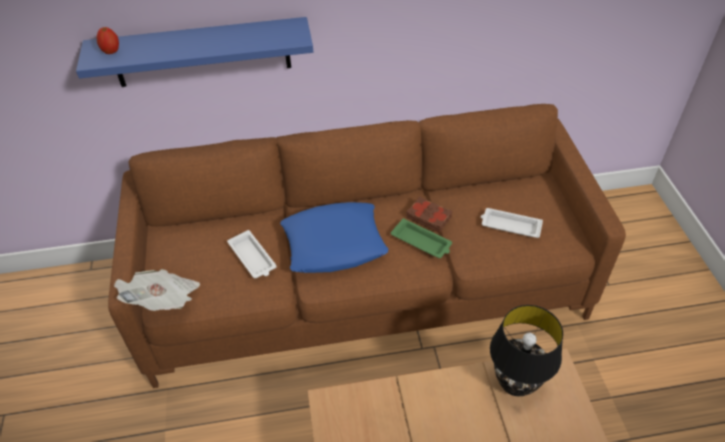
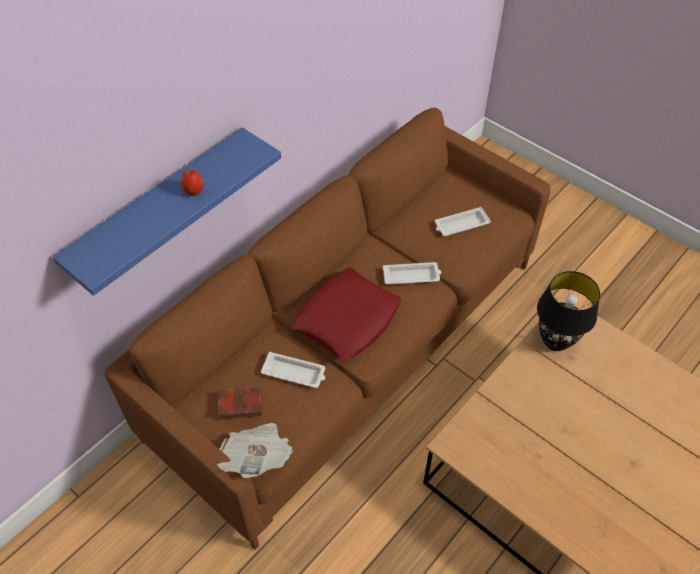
camera: 40 degrees left, 5 degrees up
(111, 51) = (100, 251): apple -> apple (194, 191)
(334, 243) = (347, 319): blue pillow -> red pillow
(422, 242) = (412, 276): green tray -> white tray
(429, 217) = (397, 252): brown book -> brown book (240, 404)

